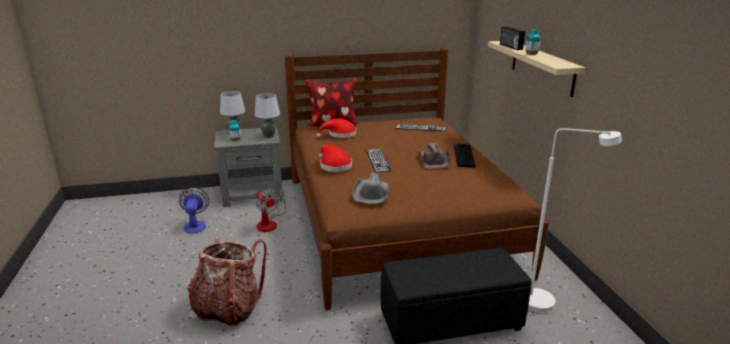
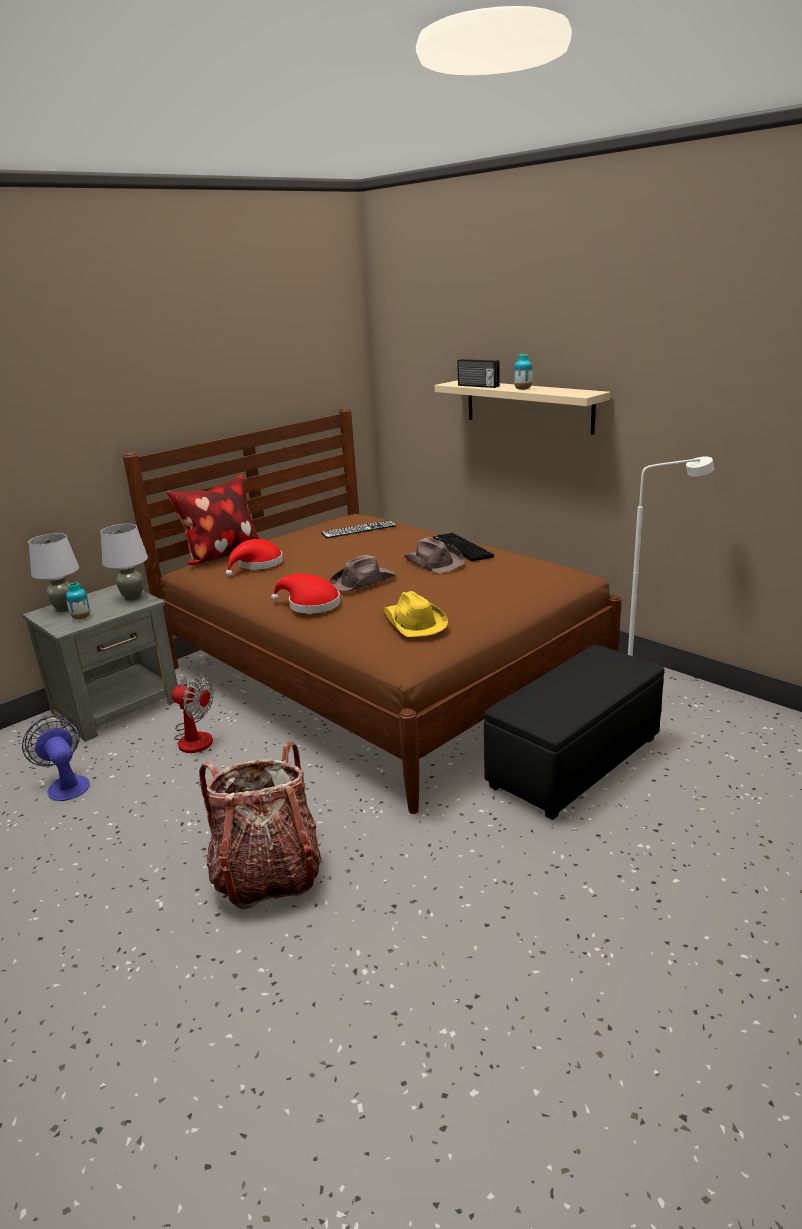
camera: 30 degrees left, 0 degrees up
(372, 193) = (413, 622): grey hat -> yellow hat
(378, 160) = (362, 582): keyboard -> brown hat

